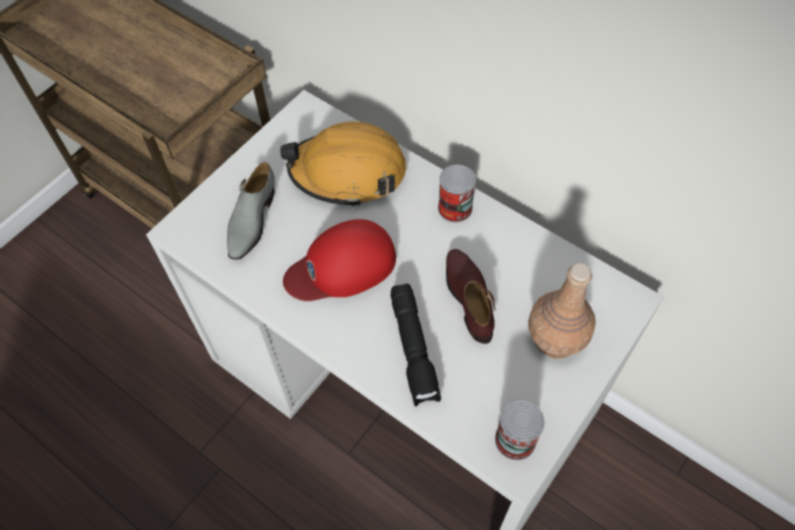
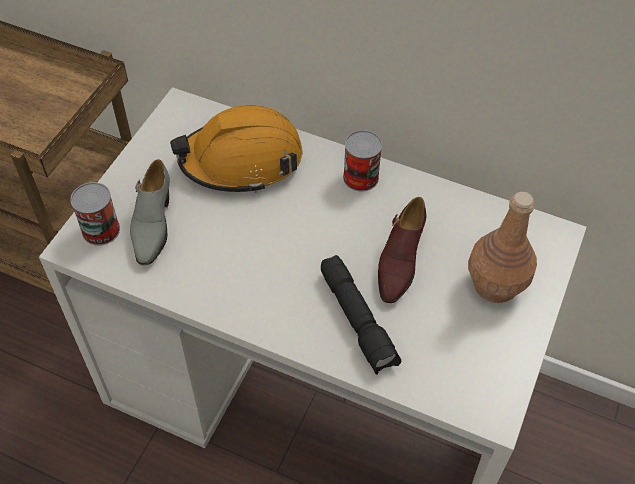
camera: 15 degrees left, 5 degrees down
(342, 266) = (260, 253): red cap -> none
(469, 298) = (399, 261): brown shoe -> brown shoe turned 135 degrees counterclockwise
(515, 440) = (484, 388): can -> can (101, 230)

